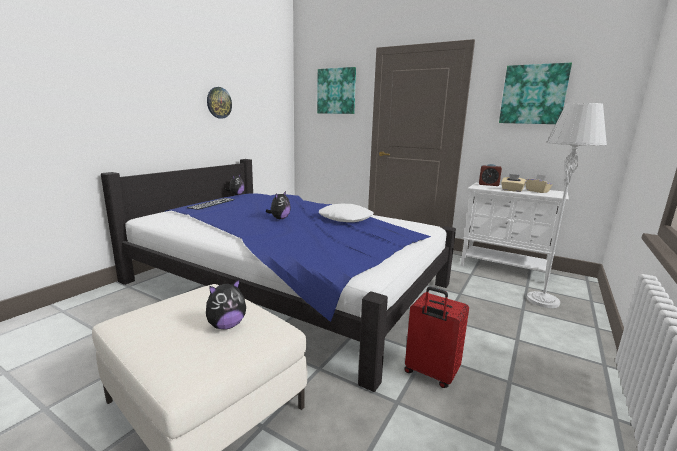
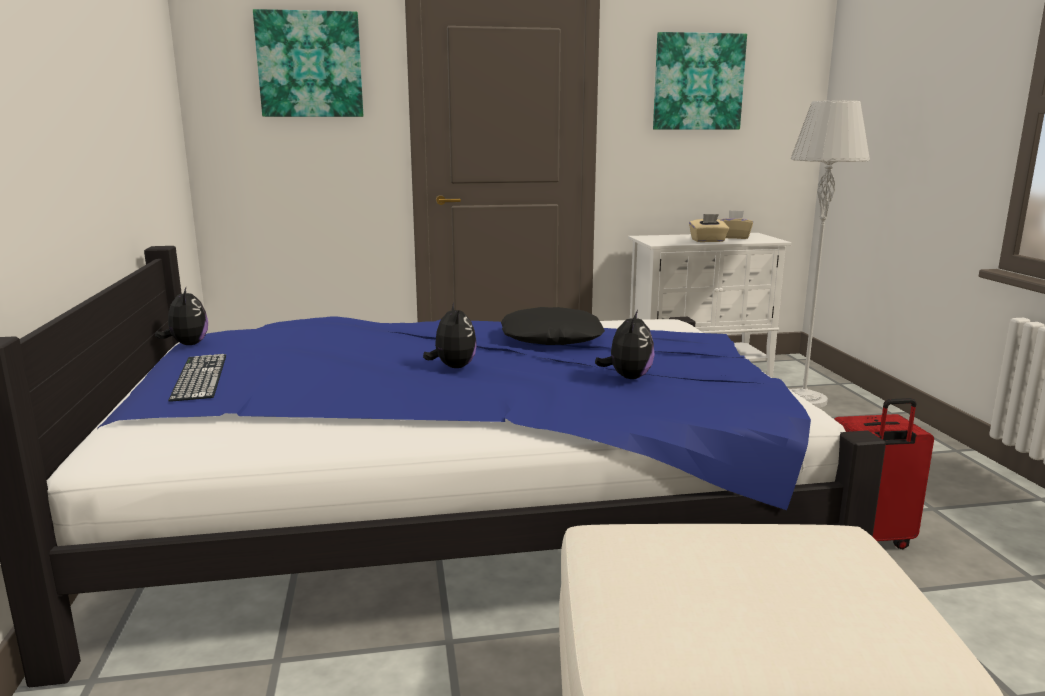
camera: 40 degrees left, 0 degrees up
(219, 102) = (96, 96): wall clock -> none
(226, 325) = (794, 564): plush toy -> plush toy (627, 377)
(346, 218) = (551, 338): white pillow -> black pillow
(488, 185) = (656, 237): alarm clock -> none

